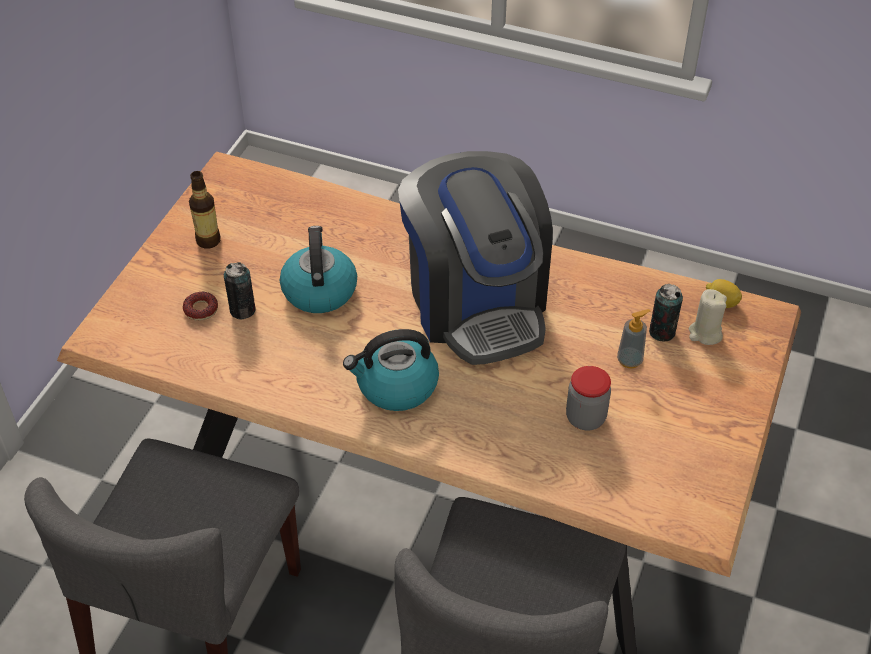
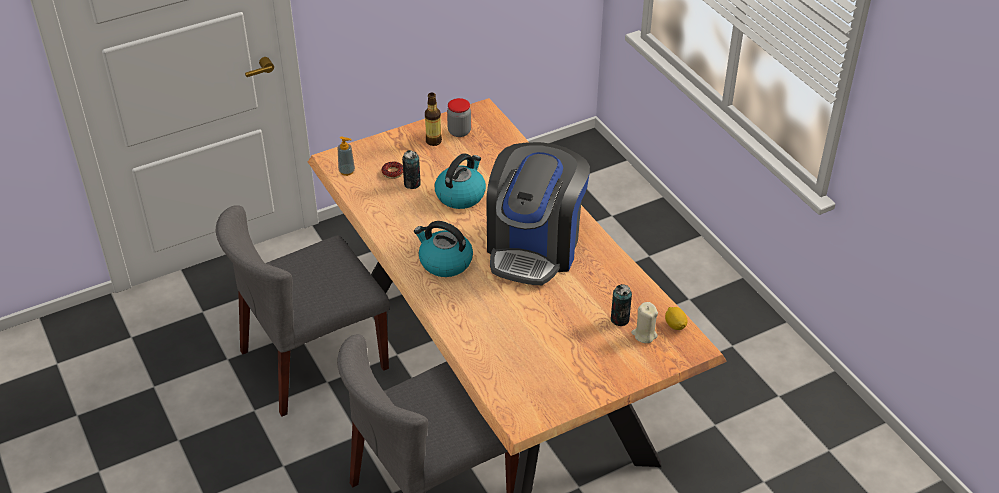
camera: 40 degrees right, 5 degrees down
(585, 418) = (523, 334): jar -> jar (459, 132)
(629, 360) = (583, 322): soap dispenser -> soap dispenser (347, 171)

